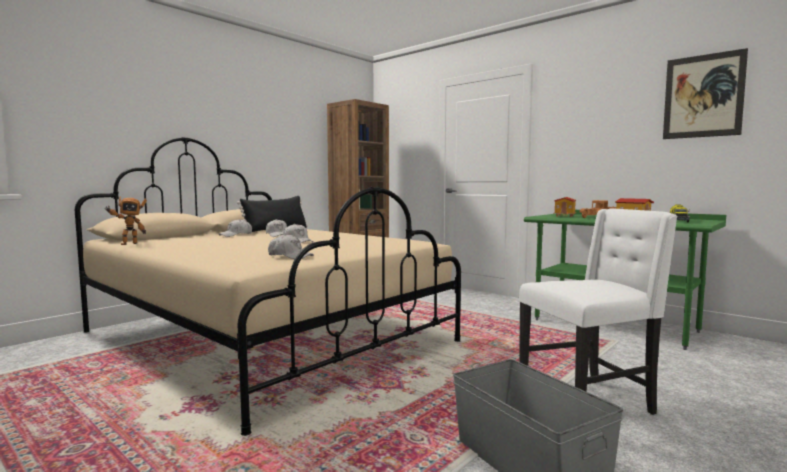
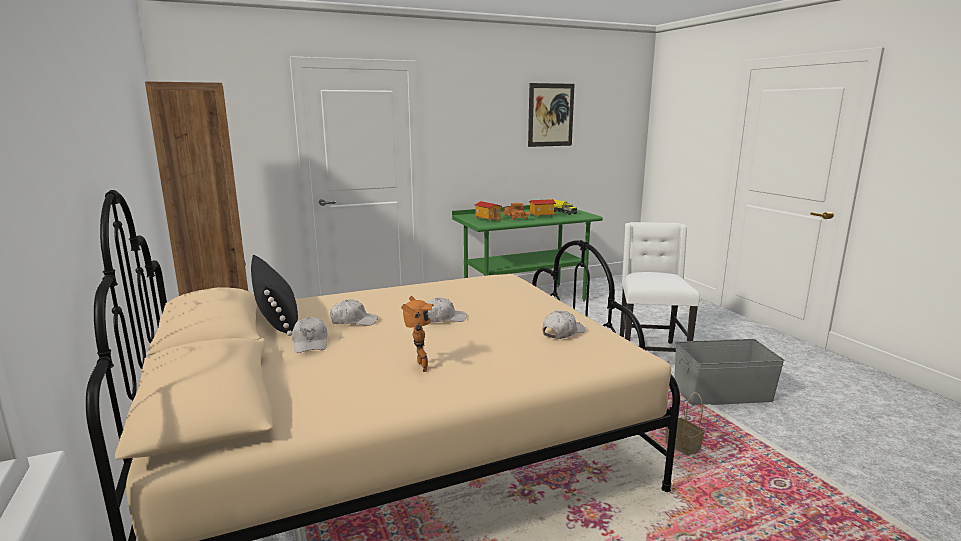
camera: 65 degrees left, 10 degrees up
(128, 244) = (327, 422): toy robot -> toy robot (419, 367)
(345, 440) = (681, 446): none -> basket

